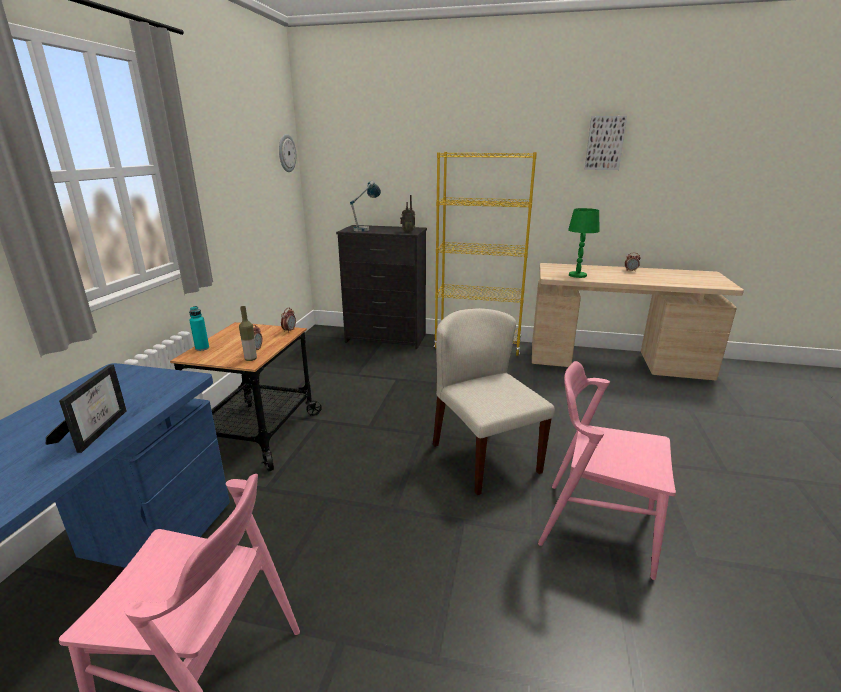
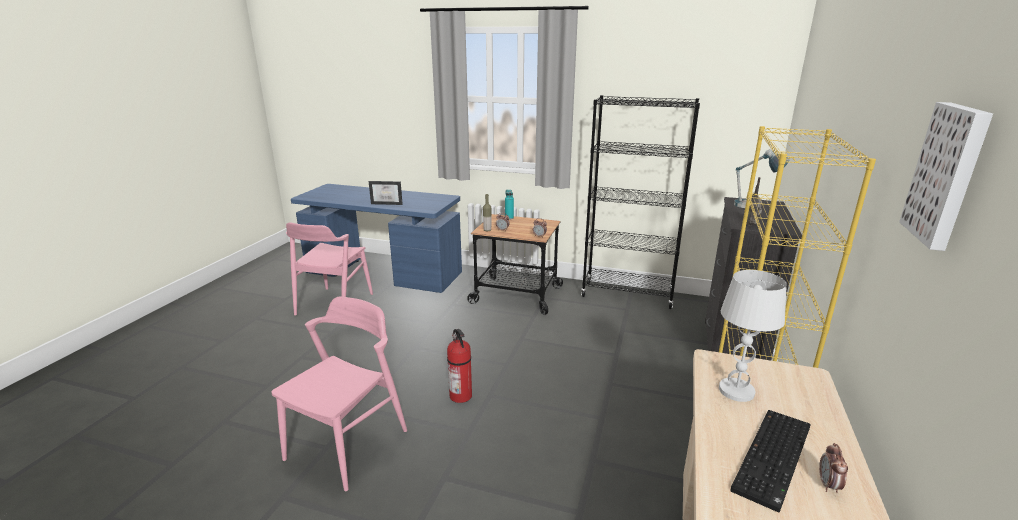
camera: 95 degrees right, 0 degrees up
(285, 368) = (627, 295): none -> black bookcase
(286, 153) = (757, 101): wall clock -> none
(484, 457) = (461, 396): beige chair -> fire extinguisher
(577, 275) = (736, 391): green table lamp -> white table lamp
(625, 275) = (774, 459): none -> keyboard

